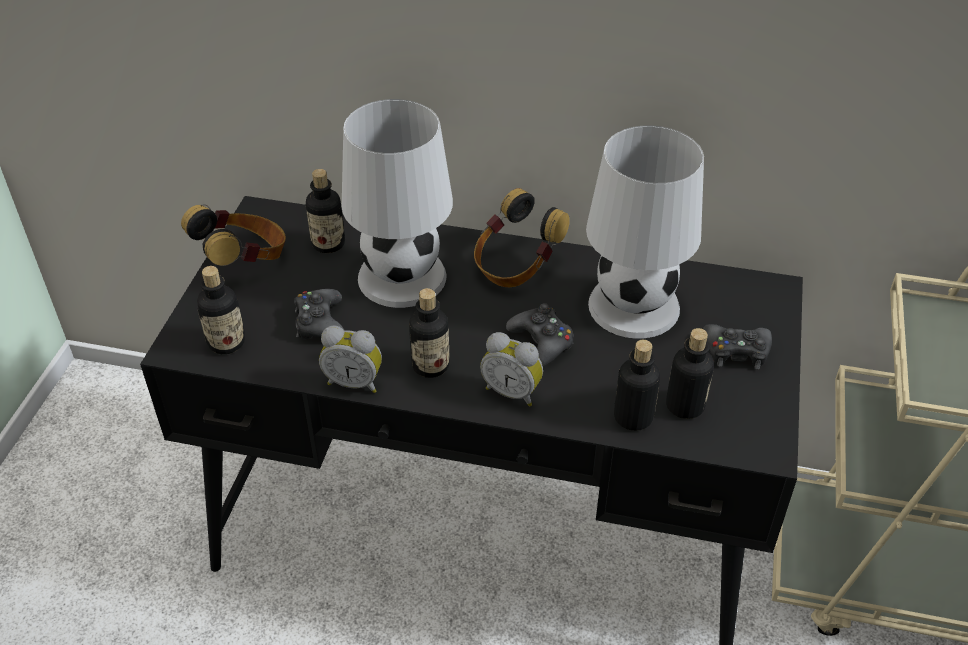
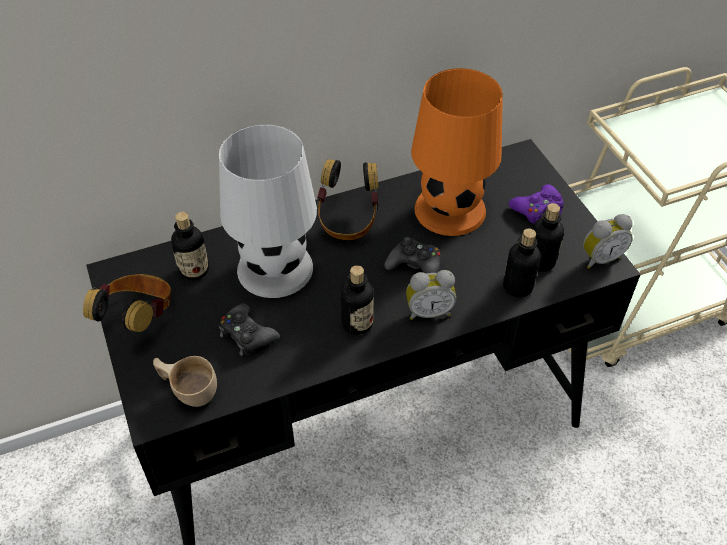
camera: 35 degrees left, 5 degrees up
(226, 342) = (189, 390): bottle -> beige cup
(354, 381) = (315, 365): alarm clock -> alarm clock (600, 258)
(633, 306) = (450, 210): white table lamp -> orange table lamp
(736, 351) = (537, 209): black game controller -> purple game controller

